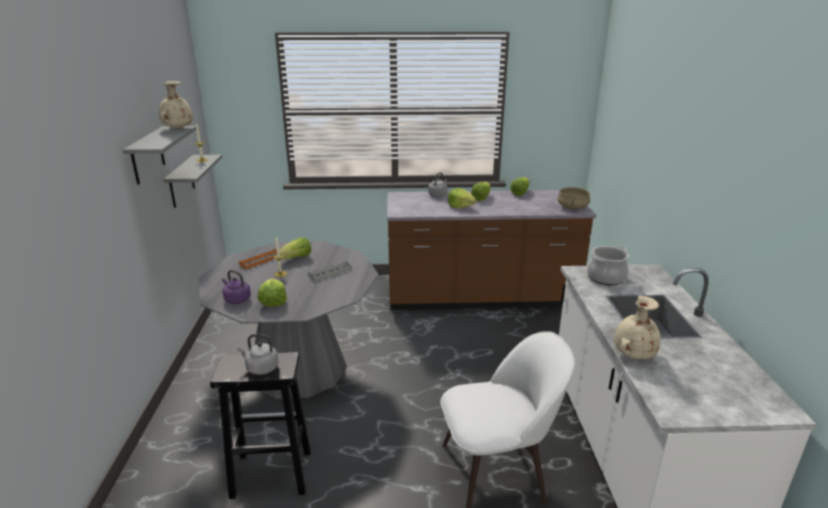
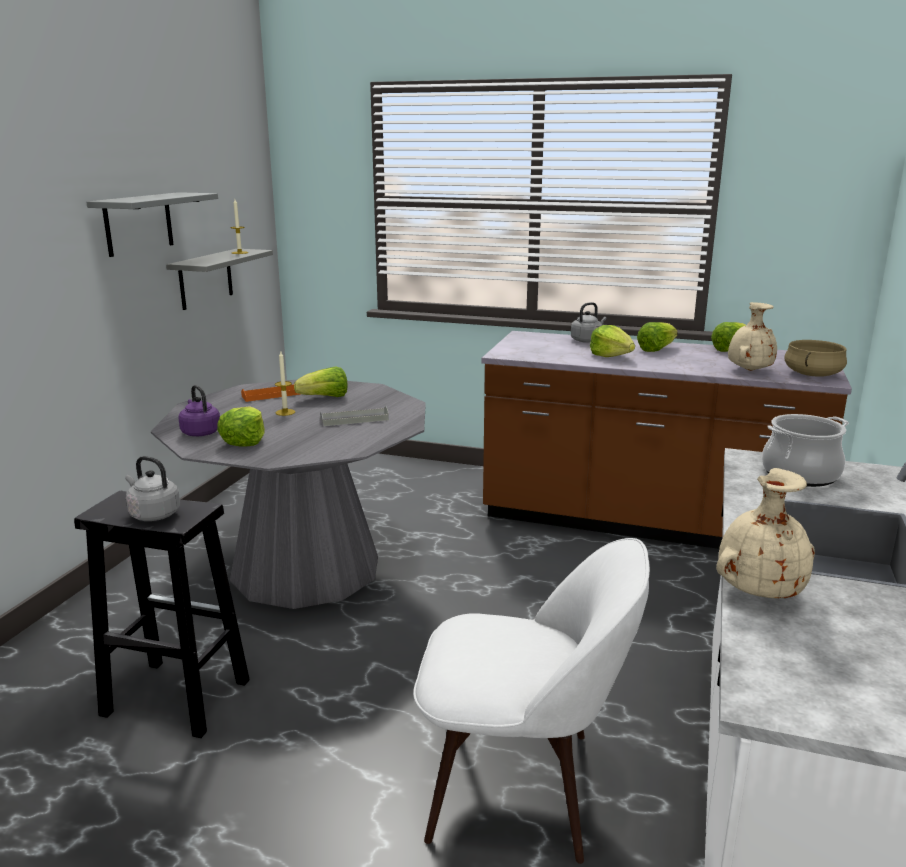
camera: 20 degrees right, 5 degrees down
(177, 128) = (189, 193): beige vase -> beige vase (748, 370)

